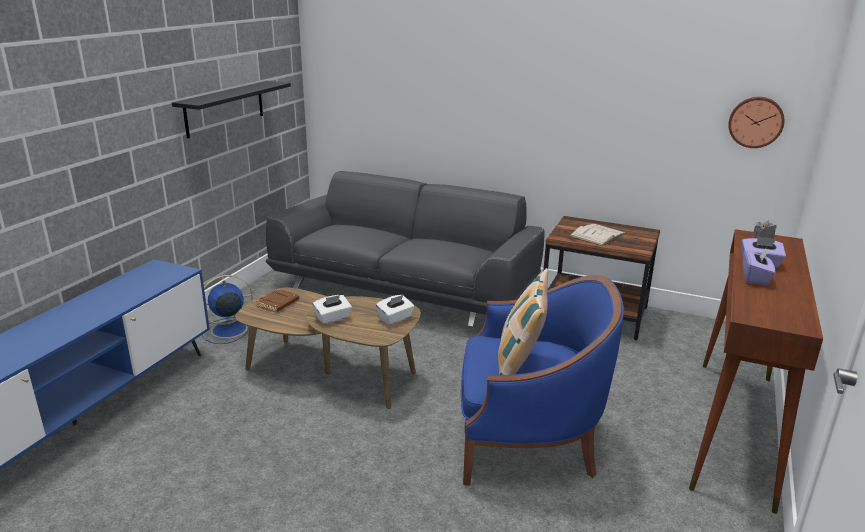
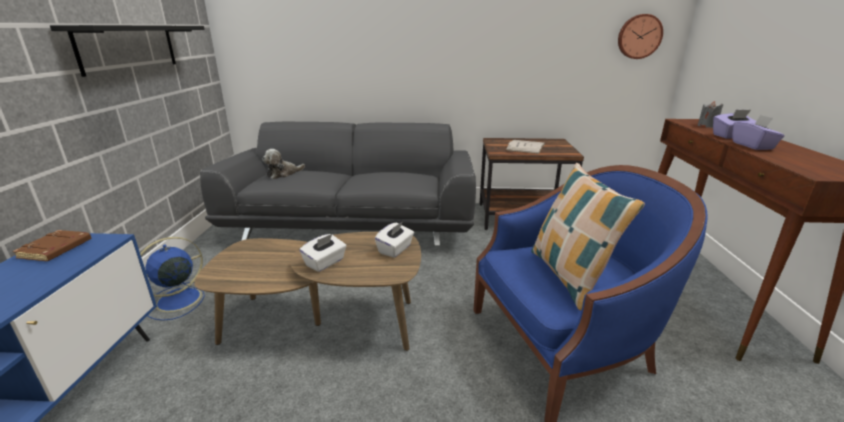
camera: 20 degrees left, 0 degrees up
(278, 304) = (245, 259): brown book -> brown book (56, 249)
(340, 229) = (283, 174): none -> plush toy

